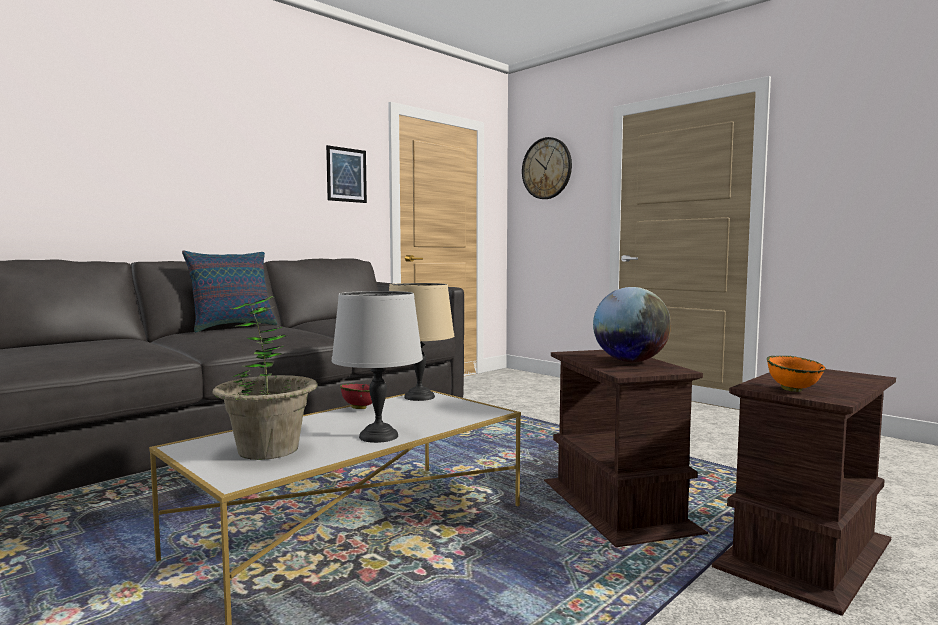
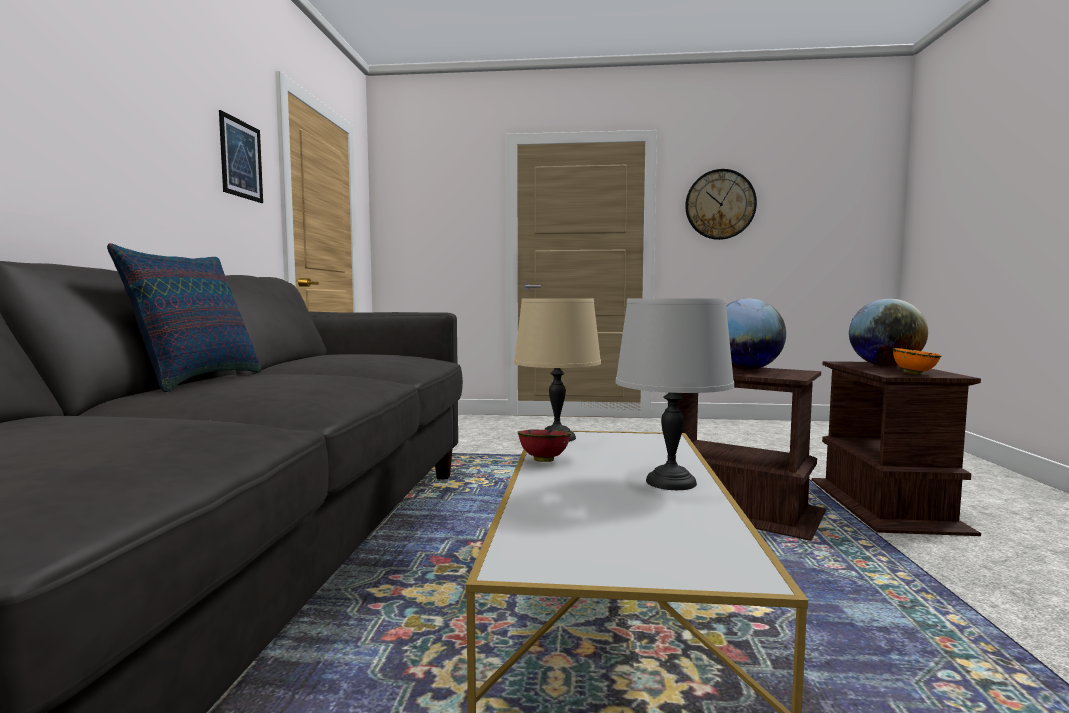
camera: 40 degrees left, 0 degrees up
(268, 450) = (631, 530): potted plant -> none
(547, 168) = (425, 189): wall clock -> wall clock (720, 204)
(829, 378) = (885, 366): none -> globe

